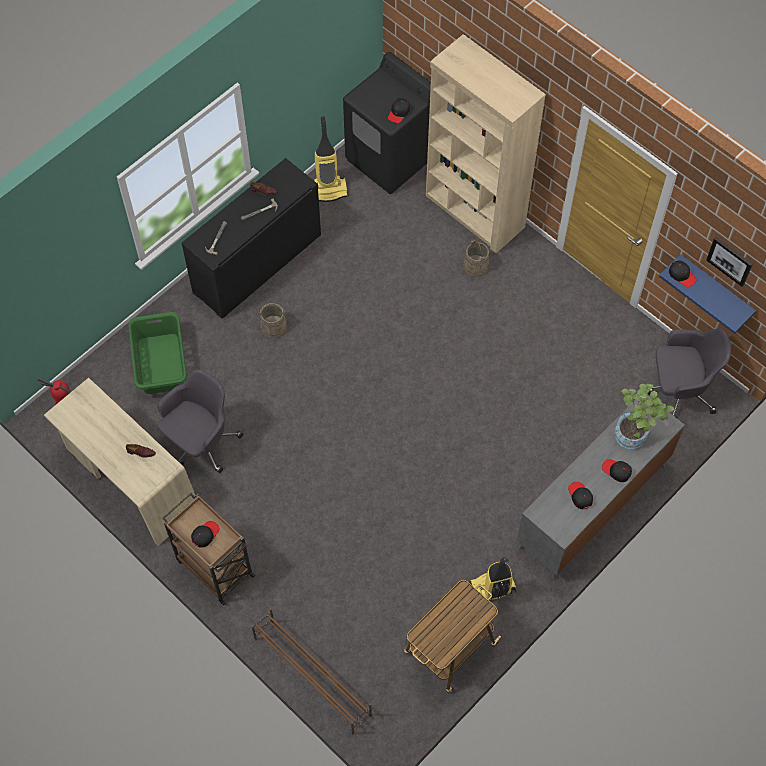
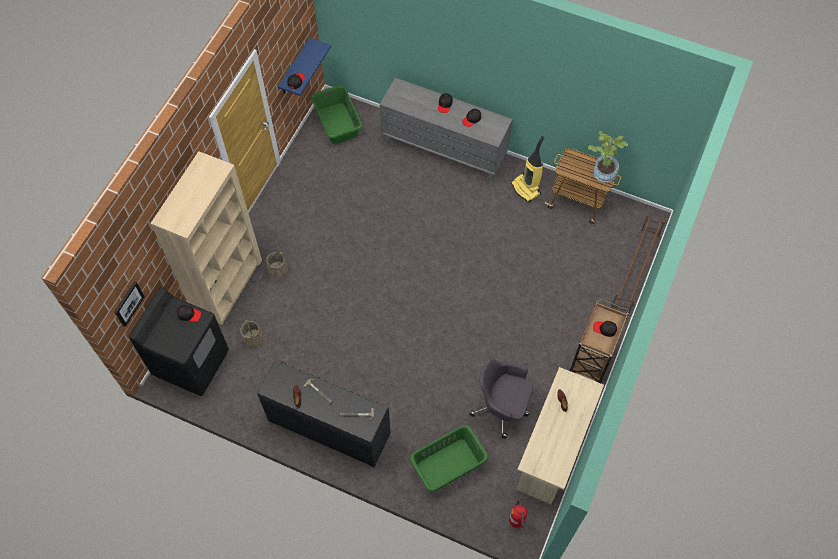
camera: 110 degrees left, 0 degrees up
(273, 326) = (382, 393): beige bucket -> beige bucket (253, 338)
(328, 190) = (237, 399): vacuum cleaner -> none
(635, 433) = (413, 101): potted plant -> potted plant (602, 170)
(679, 390) = (338, 123): grey office chair -> green laundry basket
(730, 261) = (291, 38): picture -> picture (128, 303)

